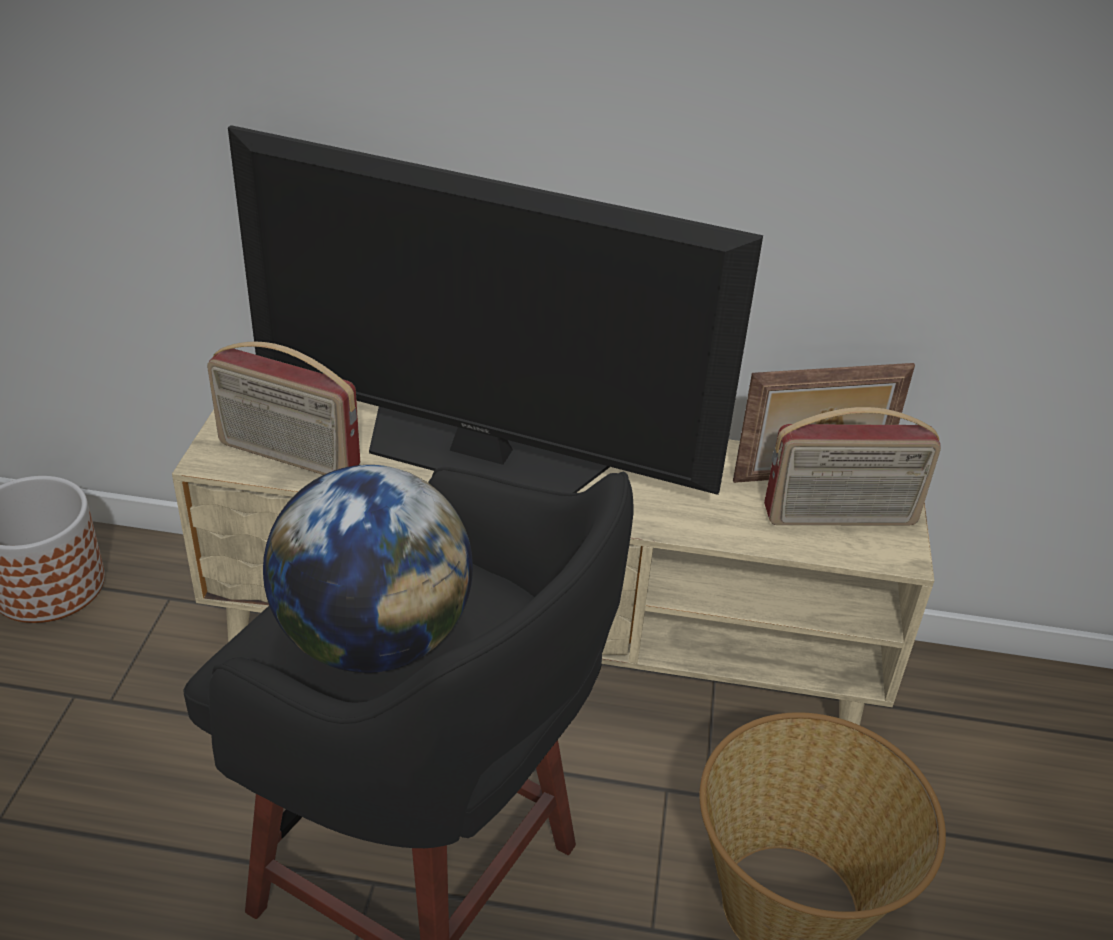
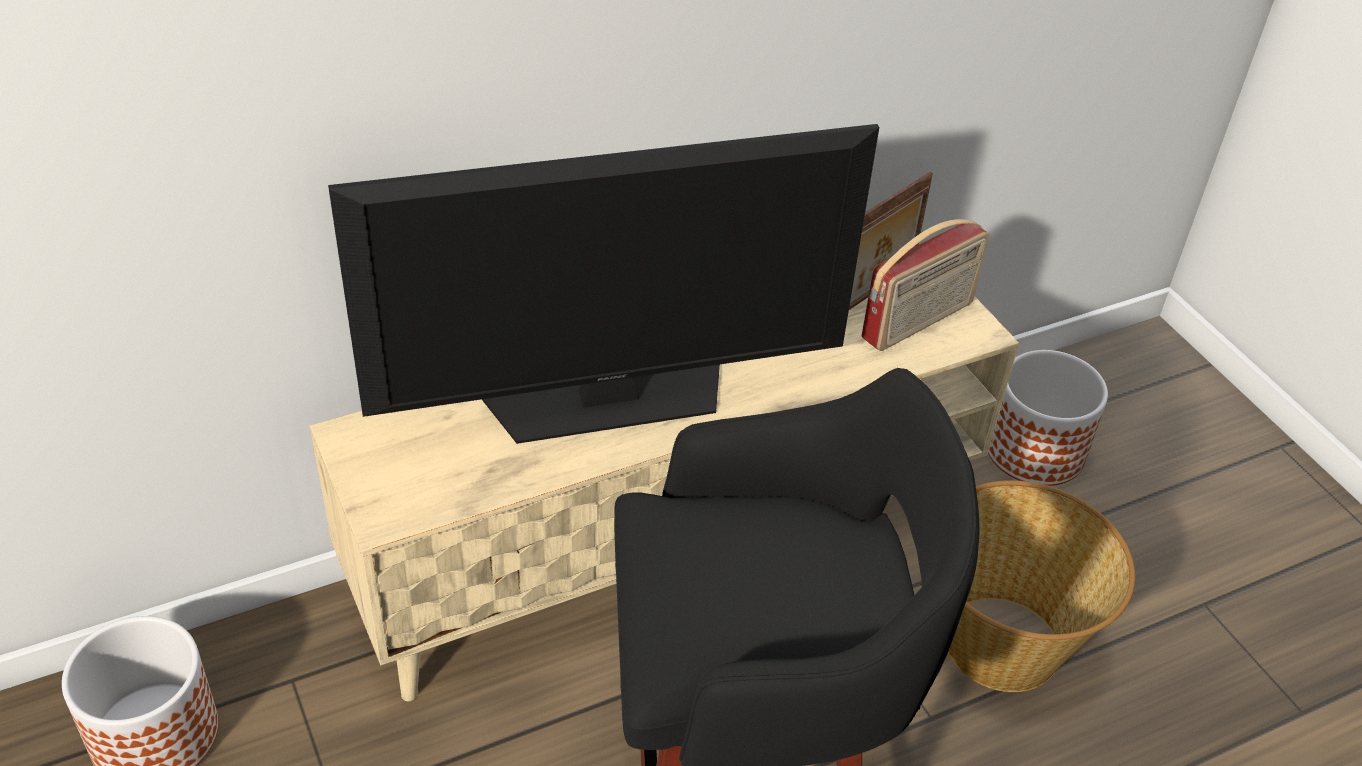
camera: 35 degrees left, 5 degrees up
(288, 456) = (449, 482): radio -> none
(372, 639) = (748, 599): globe -> none
(988, 748) = (1034, 451): none -> planter

